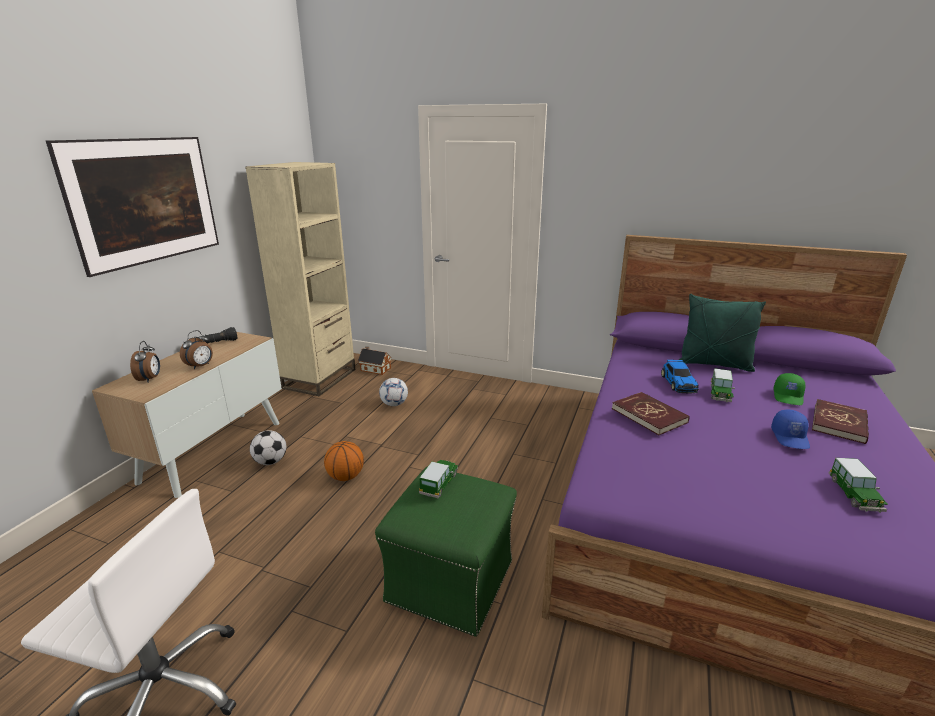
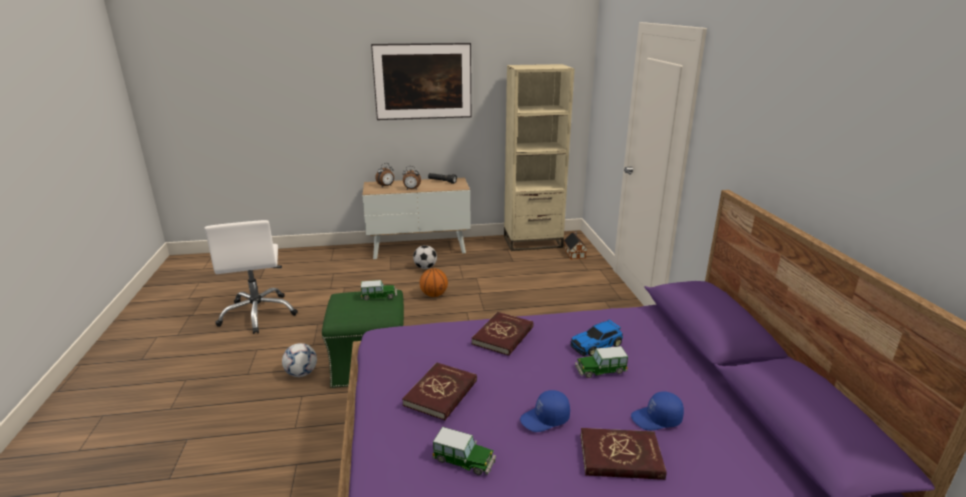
camera: 60 degrees right, 0 degrees up
(394, 404) = (536, 278): football -> football (301, 373)
(714, 364) = (683, 363): green pillow -> none
(746, 476) = (441, 393): none -> red book
(788, 397) = (656, 419): green cap -> blue cap
(854, 494) = (464, 460): toy car -> toy car turned 135 degrees counterclockwise

